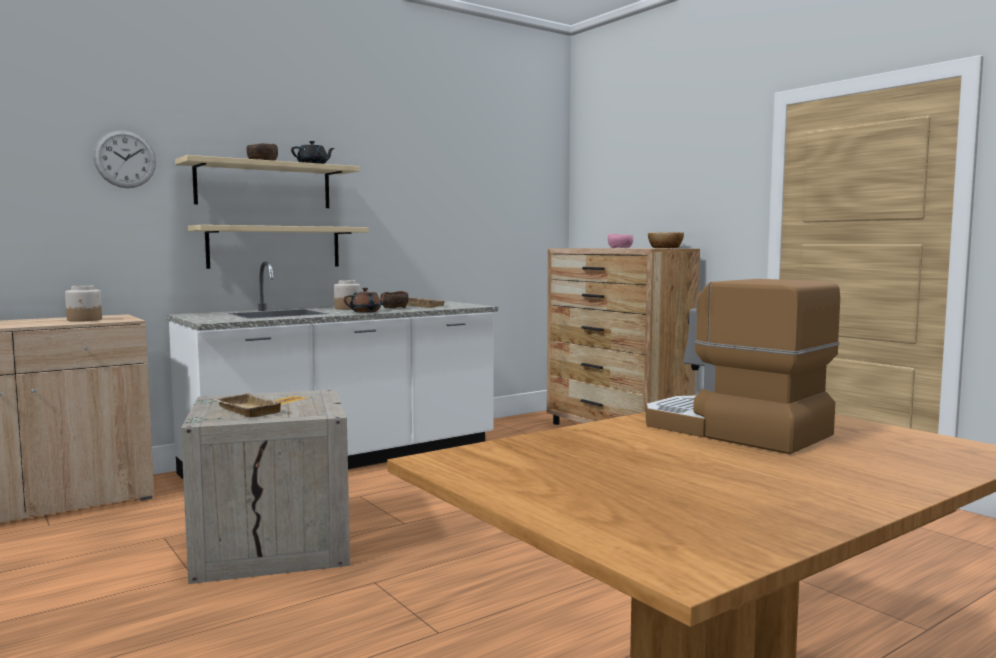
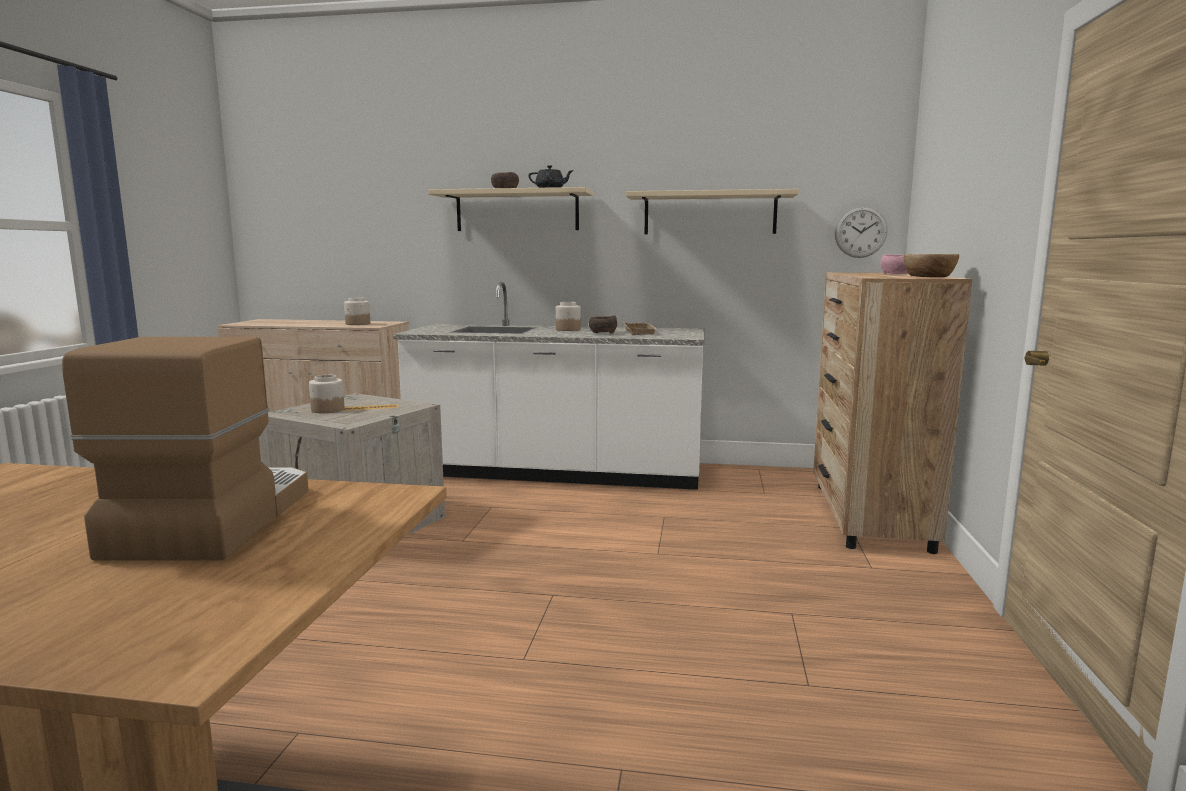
camera: 45 degrees right, 5 degrees up
(125, 159) = (407, 195): wall clock -> wall clock (860, 232)
(245, 410) = (327, 410): beige tray -> jar
(274, 247) = (526, 268): beige shelf -> beige shelf (710, 213)
(366, 311) = (558, 334): brown teapot -> none

